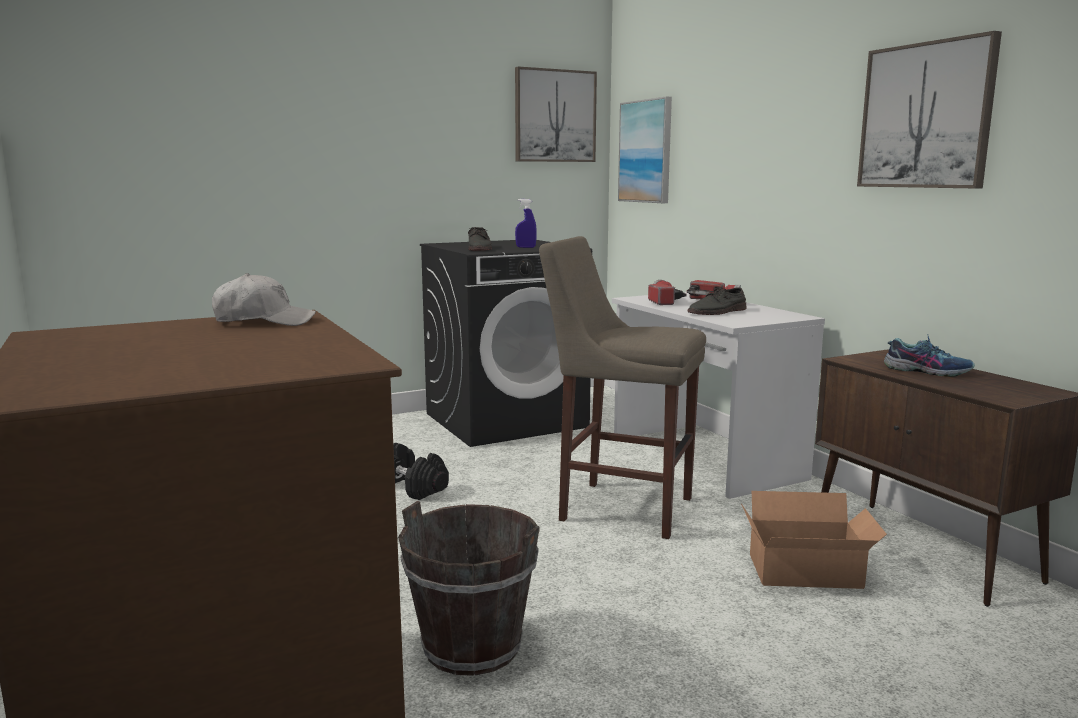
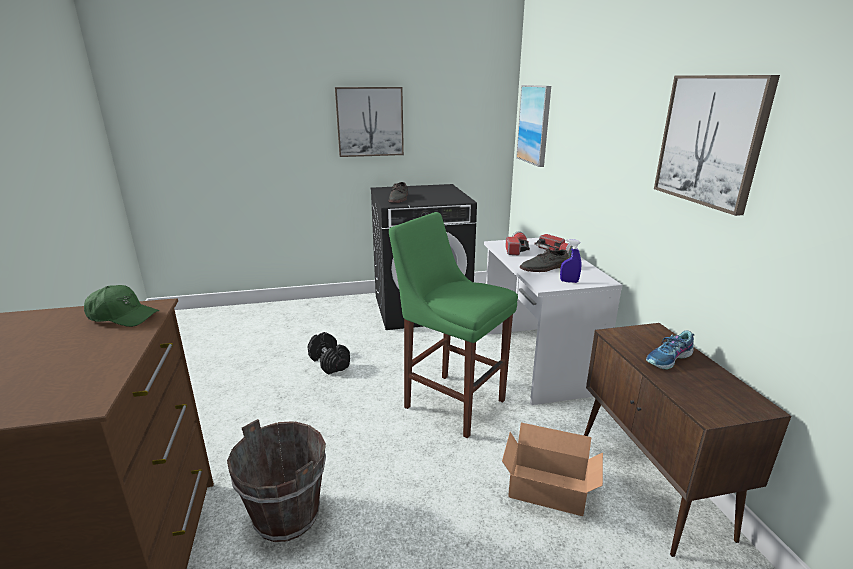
camera: 15 degrees right, 10 degrees up
(264, 321) = (123, 316): white cap -> green cap
(525, 247) = (432, 198): blue spray bottle -> blue spray bottle (569, 281)
(555, 116) = (473, 94): picture -> picture (370, 122)
(619, 507) = (450, 401): beige stool -> green stool
(927, 371) = (669, 359): shoe -> shoe turned 105 degrees clockwise

